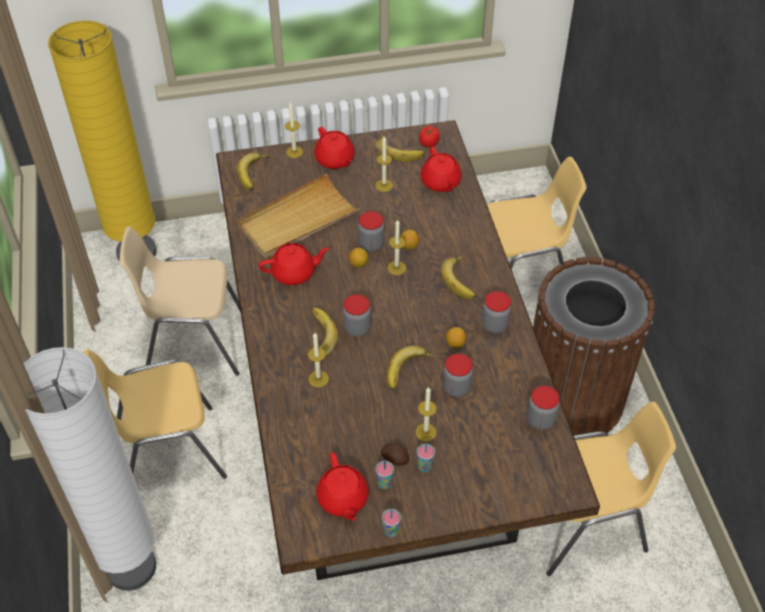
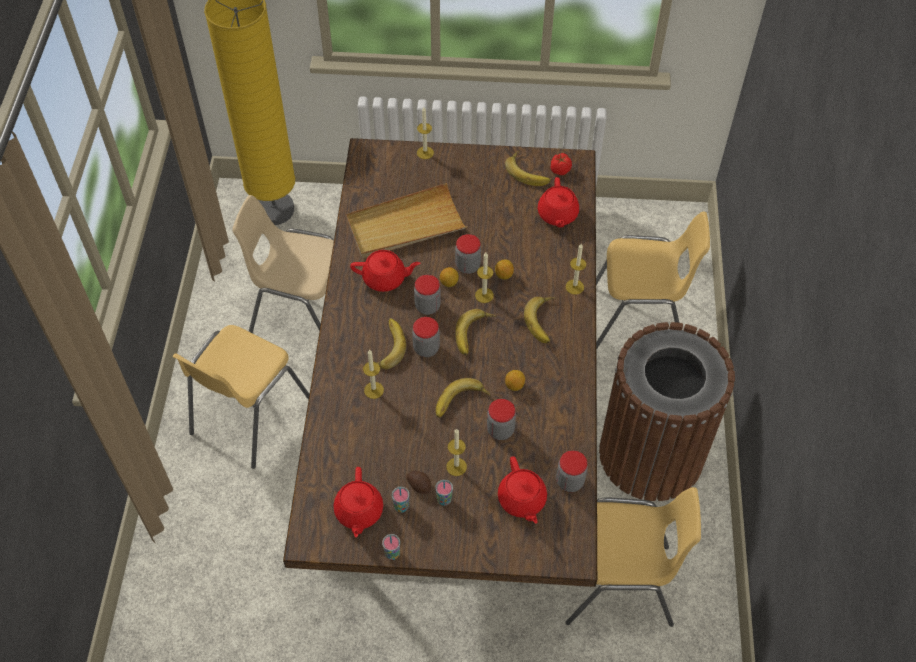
camera: 15 degrees right, 5 degrees up
(131, 567) = (185, 516): white floor lamp -> none
(168, 453) = (248, 415): yellow chair -> yellow chair turned 60 degrees counterclockwise
(255, 174) = (381, 168): banana -> banana (475, 334)
(335, 160) = (461, 169): red teapot -> red teapot (522, 500)
(384, 185) = (500, 206): candle -> candle (574, 287)
(494, 325) = (559, 375): jar -> jar (427, 306)

